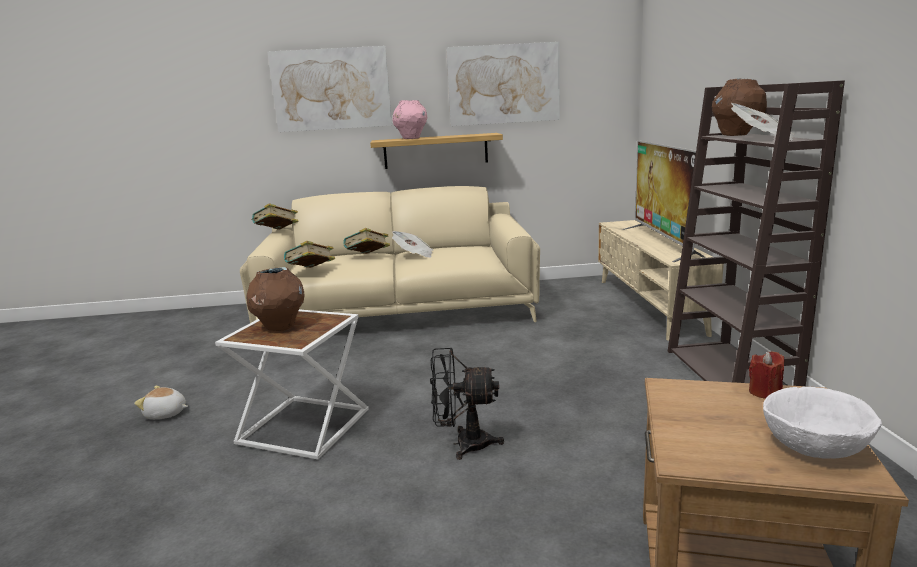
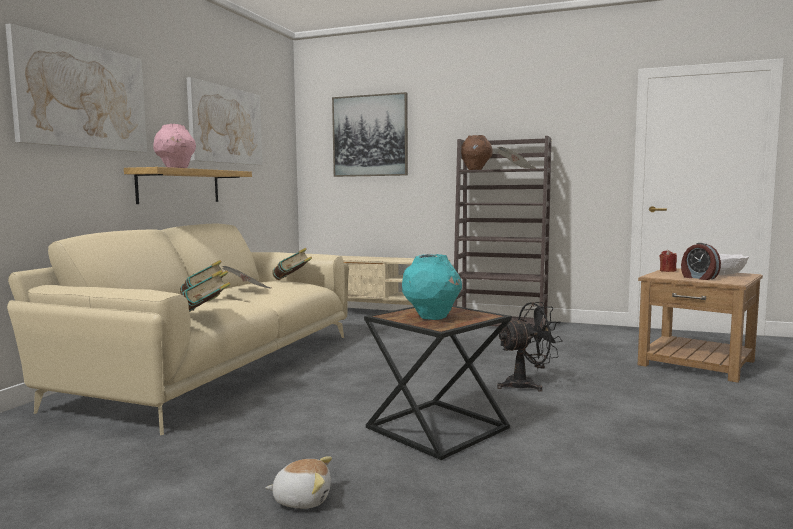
camera: 65 degrees left, 10 degrees down
(165, 414) = (302, 499): plush toy -> plush toy turned 120 degrees counterclockwise
(276, 232) = (63, 286): book -> book (292, 280)
(279, 327) = (432, 317): brown vase -> turquoise vase
(306, 426) = (437, 428): white side table -> black side table
(463, 444) = (526, 385): black fan -> black fan turned 135 degrees counterclockwise
(662, 242) = (385, 258): television -> none
(682, 75) = (370, 136): none -> picture
(702, 425) = (699, 278): none -> alarm clock

